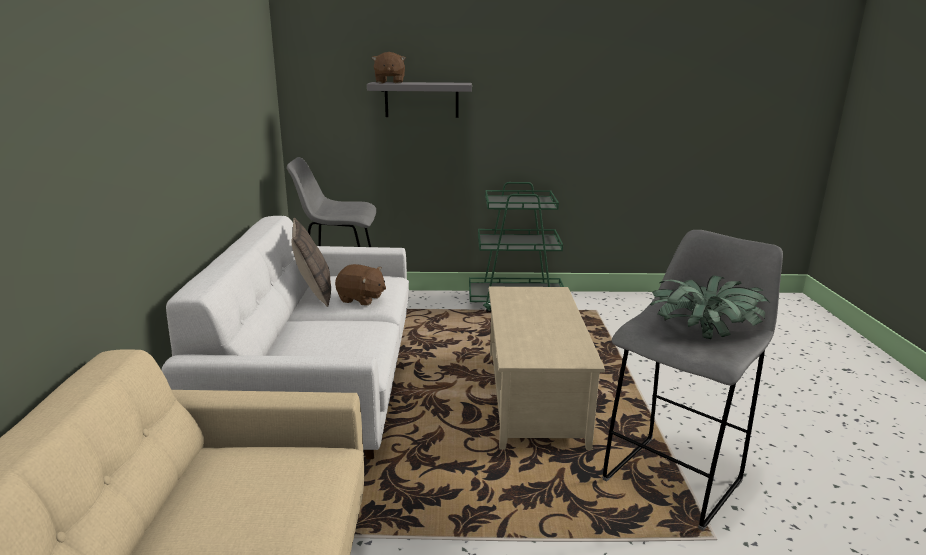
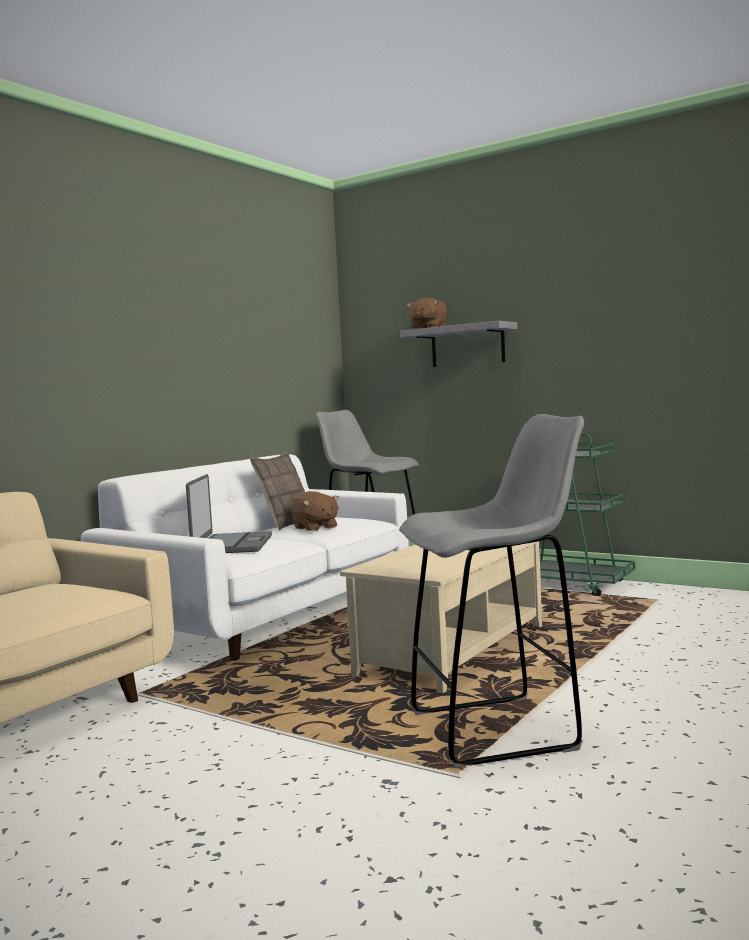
camera: 35 degrees right, 15 degrees down
(325, 342) = (232, 545): none -> laptop
(702, 339) = (488, 528): potted plant -> none

